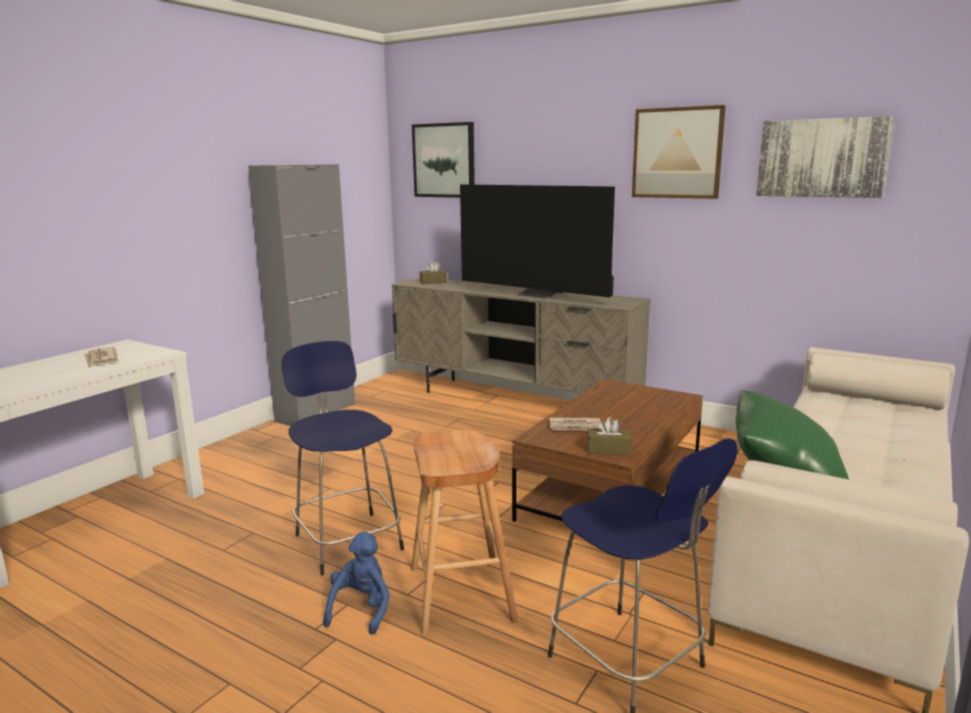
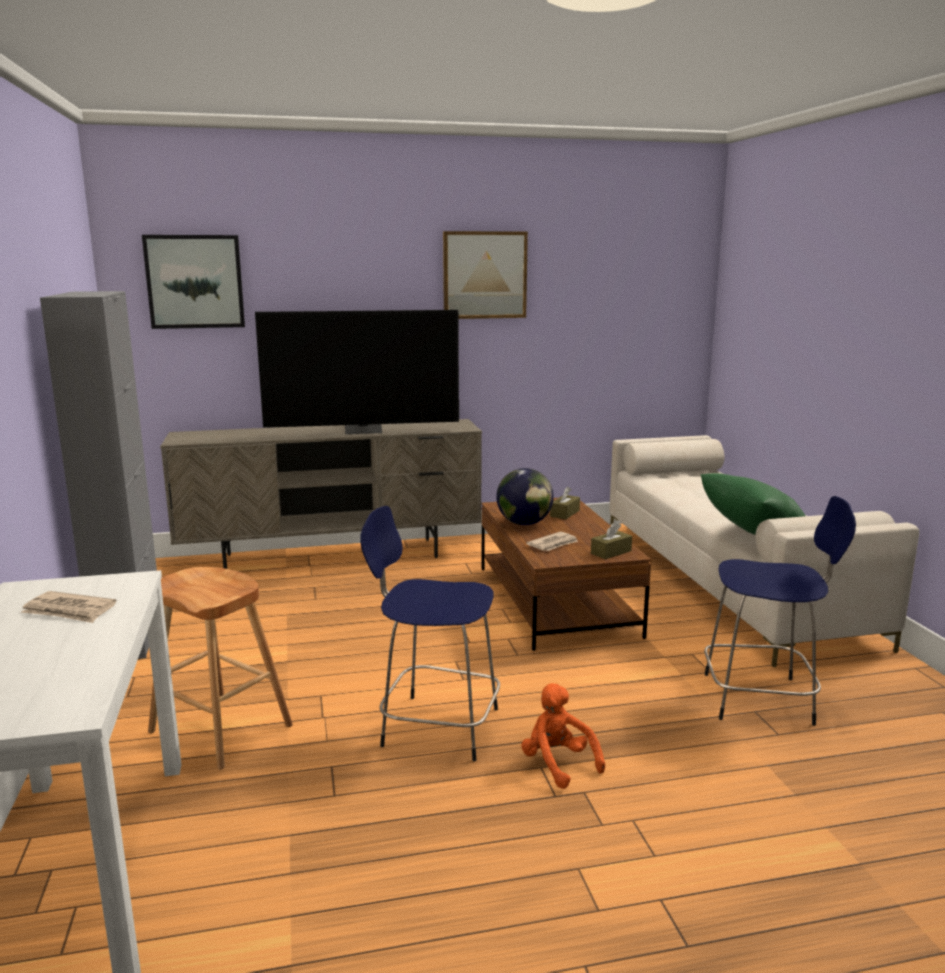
camera: 45 degrees left, 0 degrees up
(361, 609) = (558, 764): blue plush toy -> orange plush toy
(433, 282) = (207, 435): brown tissue box -> brown tissue box (564, 513)
(461, 594) = (600, 715): brown stool -> brown stool (220, 728)
(595, 404) = (524, 523): none -> globe
(822, 158) = (605, 280): picture -> none

